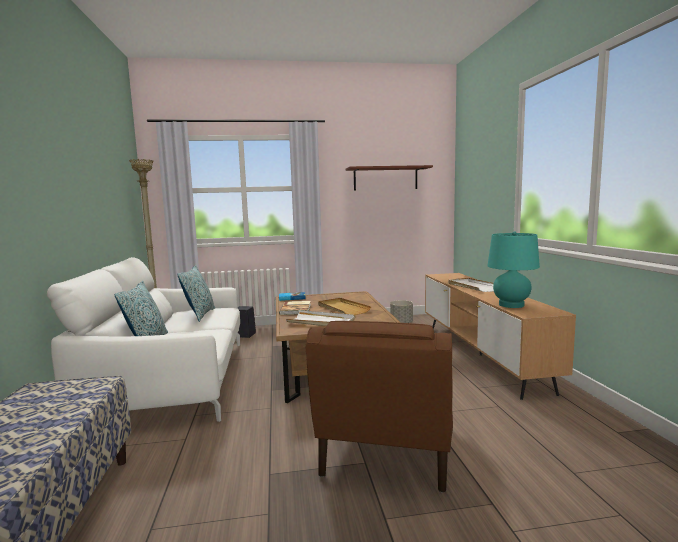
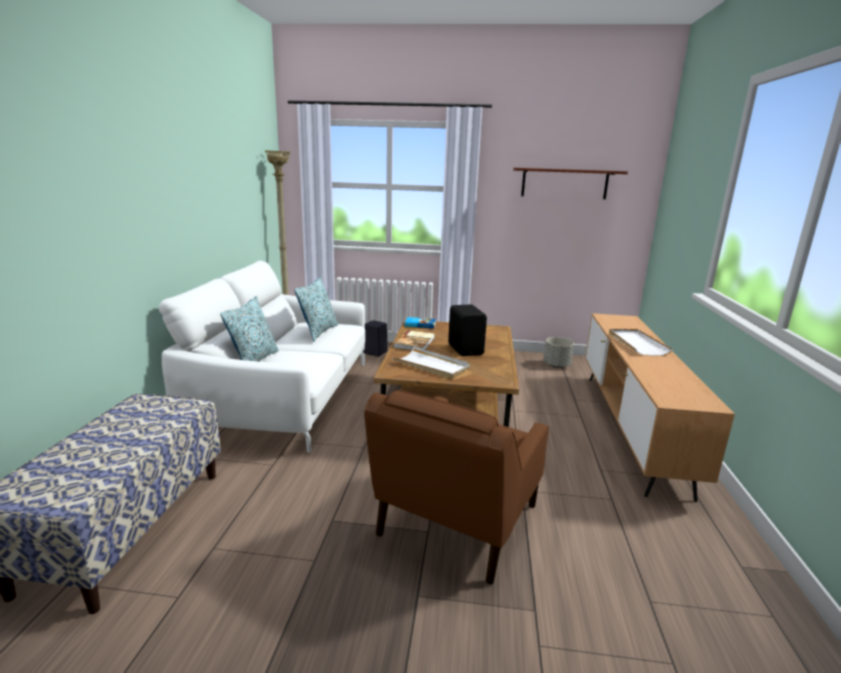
camera: 15 degrees right, 10 degrees up
(342, 308) = (466, 349): beige tray -> black speaker
(511, 305) = (661, 383): turquoise table lamp -> none

